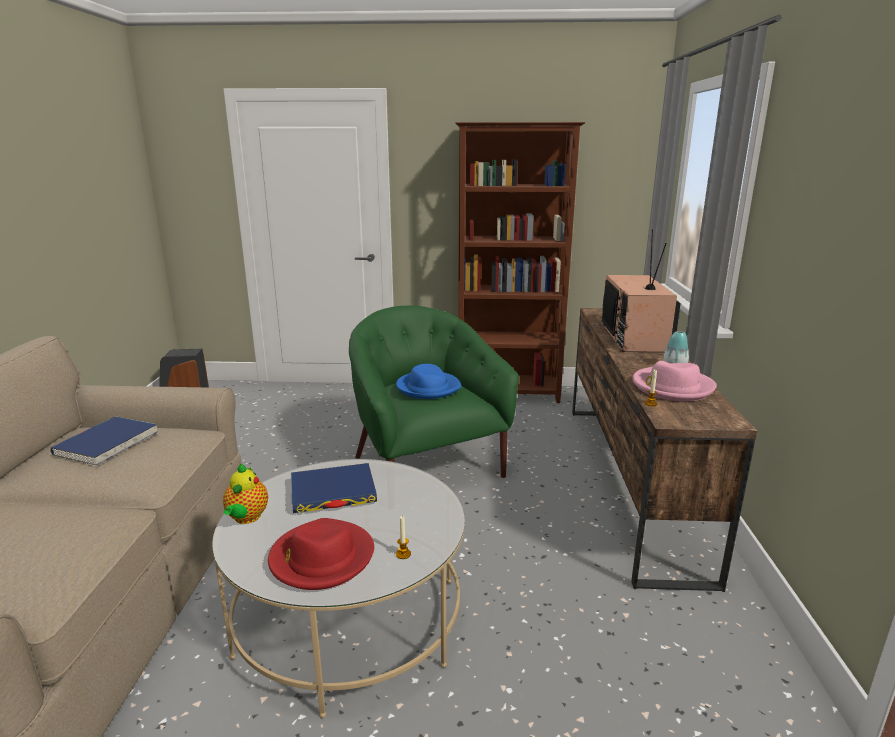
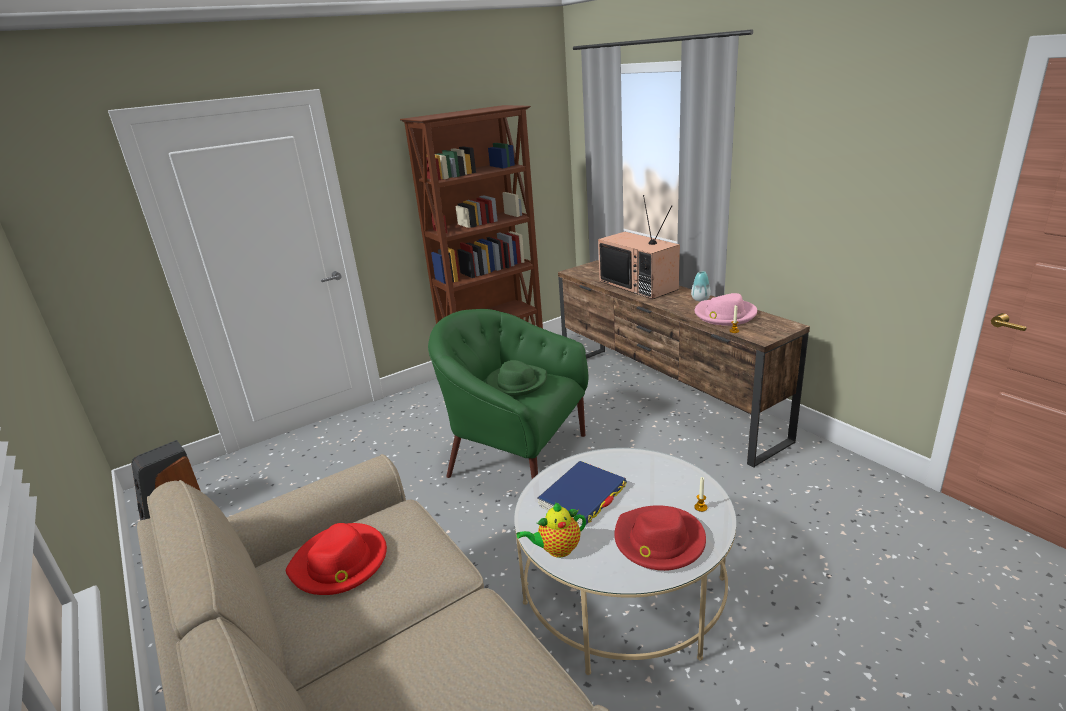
camera: 35 degrees left, 5 degrees up
(107, 444) = (340, 563): blue book -> red hat
(246, 518) = (557, 549): teapot -> teapot turned 105 degrees clockwise
(428, 388) = (516, 383): blue hat -> green hat

